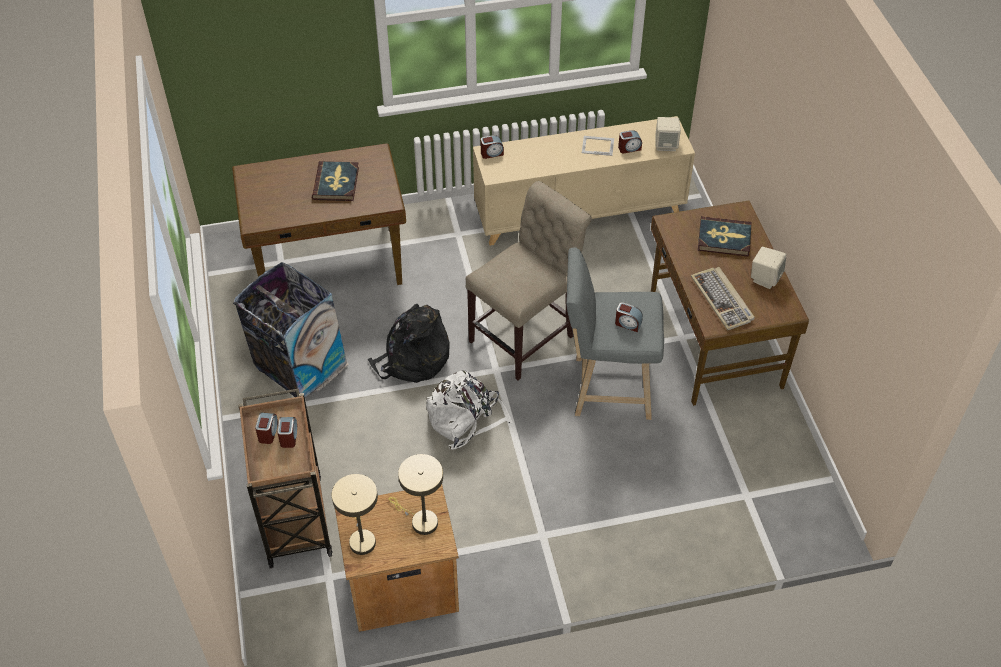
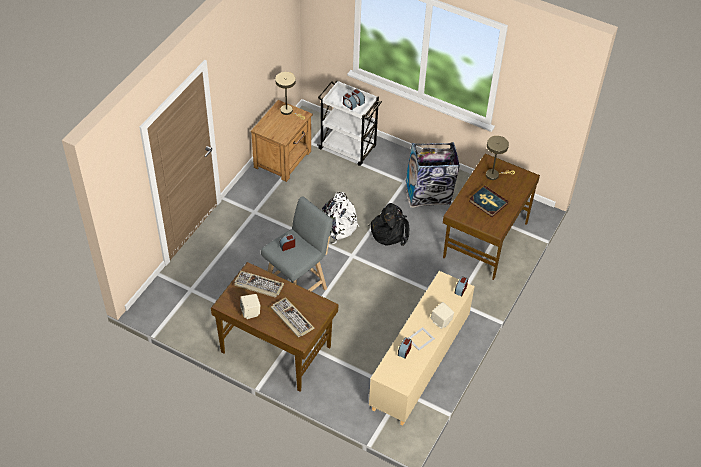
camera: 130 degrees right, 0 degrees up
(295, 518) = (348, 148): brown cart -> white cart
(420, 521) = (276, 130): beige table lamp -> beige table lamp (494, 175)
(526, 336) = (360, 280): beige chair -> none
(666, 145) = (390, 370): beige speaker -> beige speaker (441, 322)
(724, 238) = (291, 318): book -> keyboard

